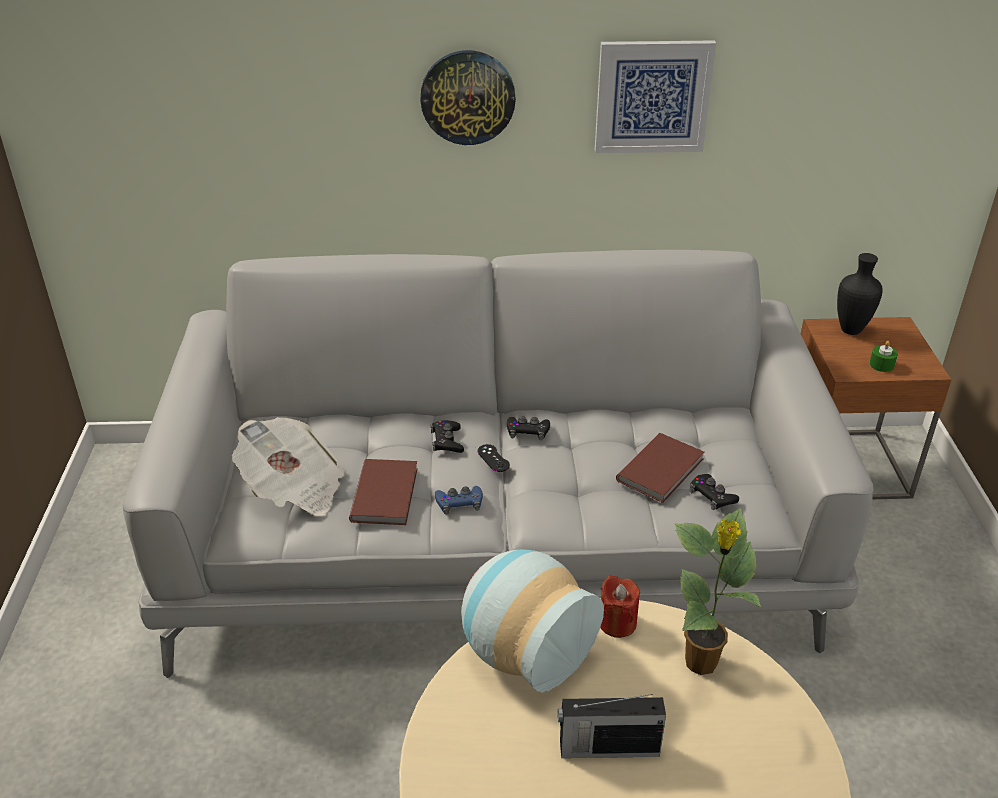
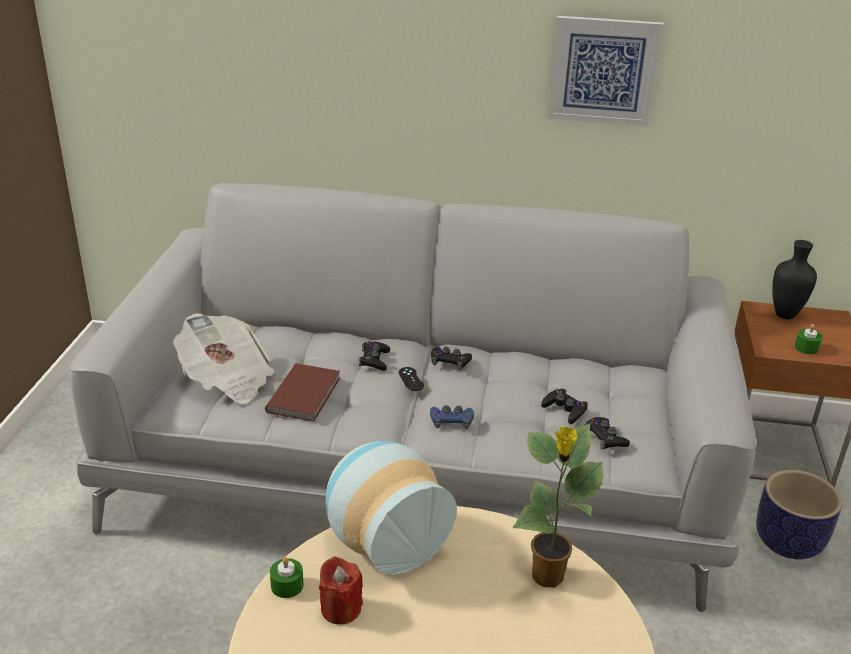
camera: 10 degrees right, 5 degrees down
(439, 721) = (287, 585): none -> green candle
(459, 503) = (368, 411): blue game controller -> blue game controller (451, 421)
(468, 97) = (435, 57): wall clock -> none
(607, 748) = (433, 634): radio -> none
(617, 623) = (479, 530): red candle -> red candle (341, 608)
(662, 470) = (565, 409): brown book -> black game controller
(885, 563) = (789, 542): none -> planter

